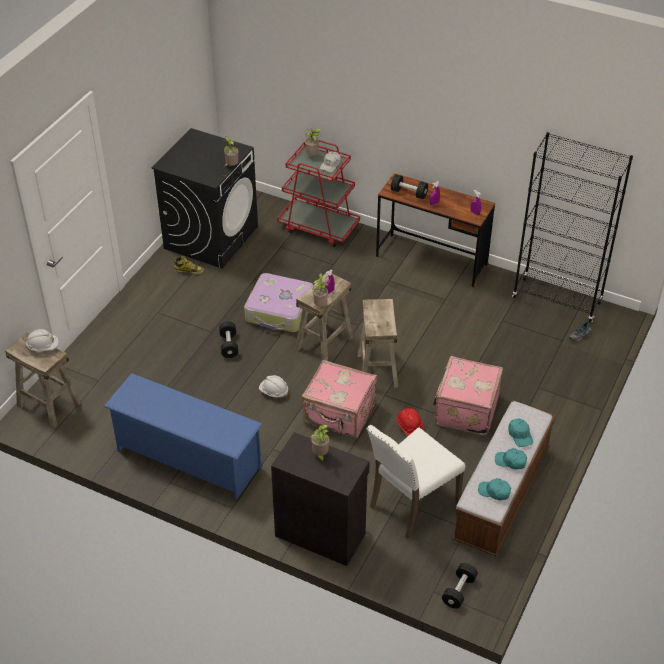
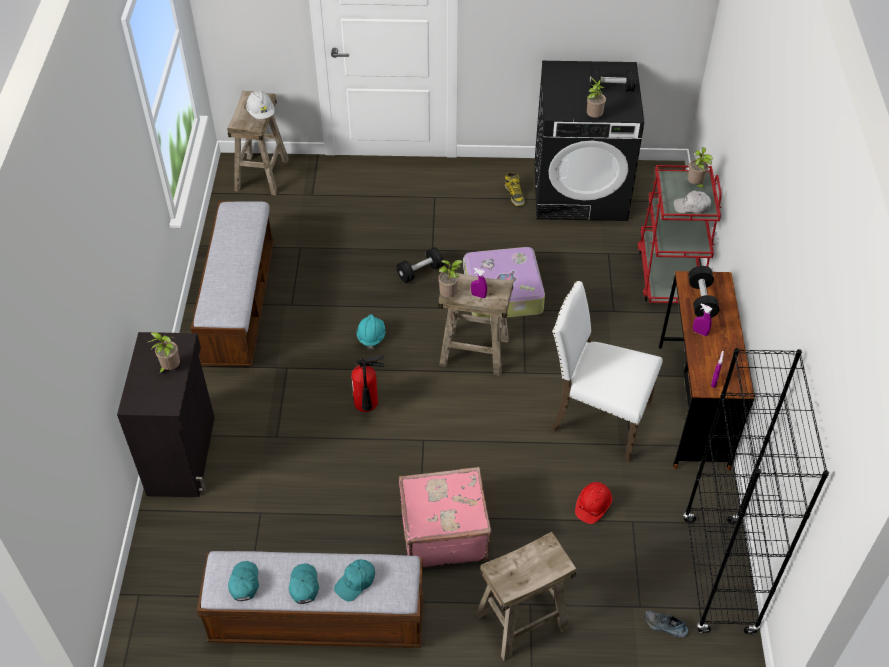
camera: 65 degrees right, 5 degrees up
(188, 458) = (239, 304): blue shoe rack -> bench
(273, 392) = (371, 336): white hard hat -> turquoise hard hat
(339, 415) = (367, 408): pink suitcase -> fire extinguisher
(378, 370) = (460, 418): beige stool -> beige stool (522, 622)
(409, 427) = (383, 483): red hard hat -> red hard hat (592, 506)
(411, 505) = (261, 527): white chair -> white chair (597, 418)
(459, 591) = (148, 621): black dumbbell -> black dumbbell (611, 88)

